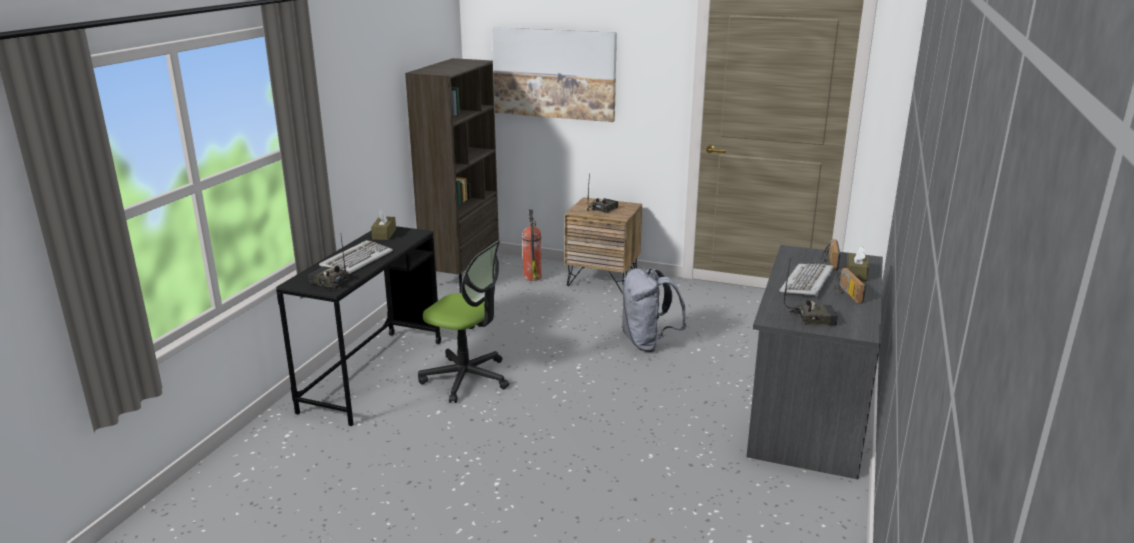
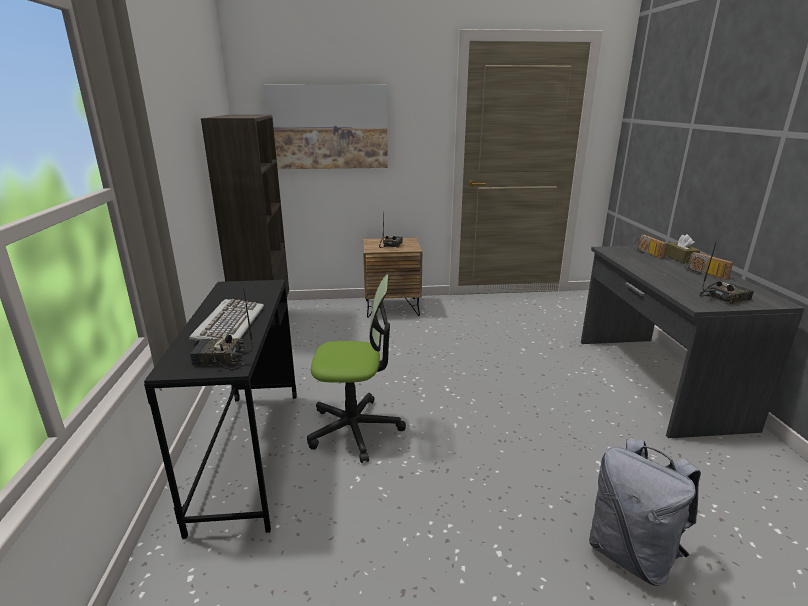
camera: 25 degrees left, 0 degrees up
(384, 234) = (233, 291): brown tissue box -> none
(532, 277) = (330, 315): fire extinguisher -> none
(648, 343) = (481, 353): grey backpack -> grey backpack (632, 554)
(807, 283) = (663, 270): keyboard -> none

